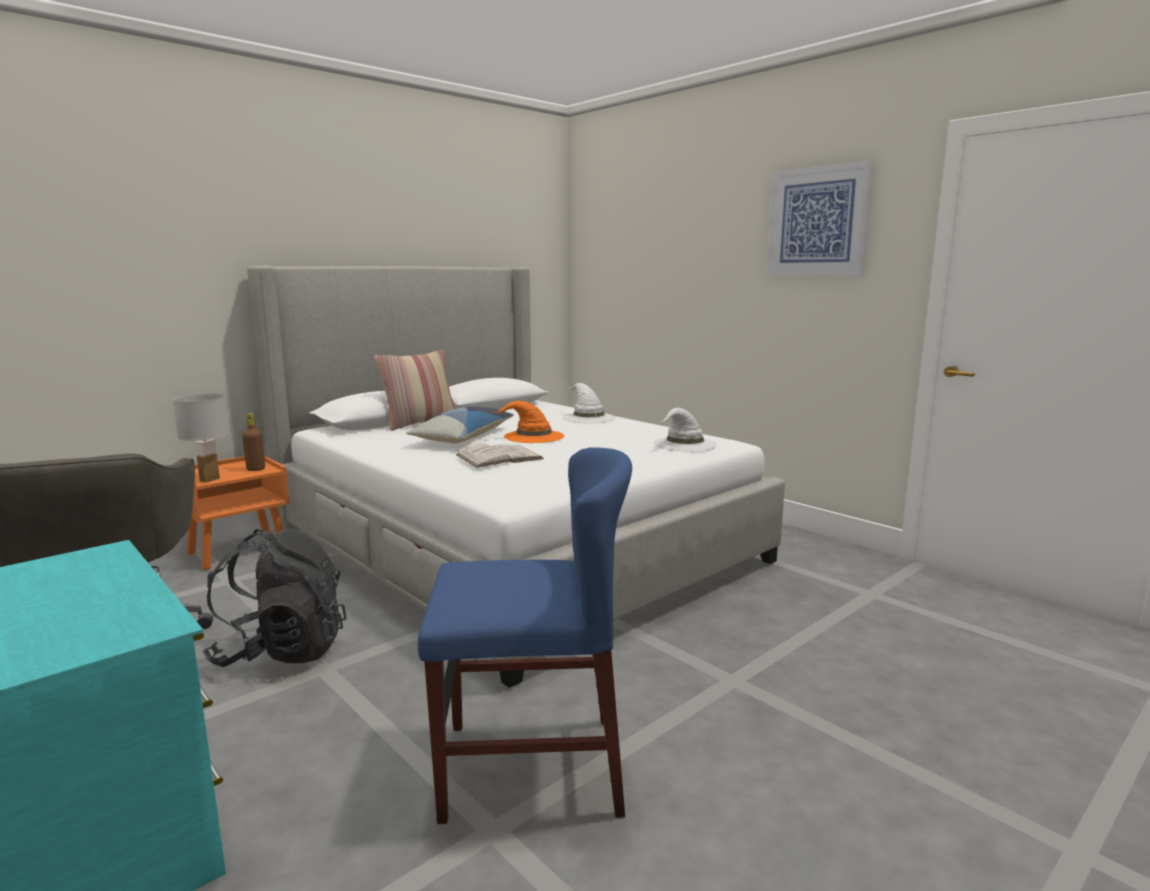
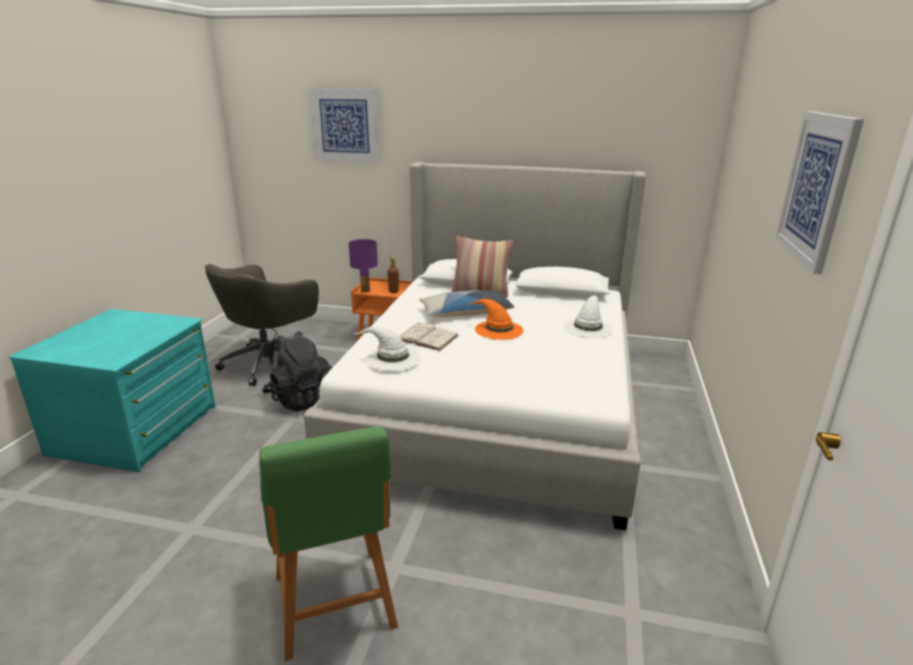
camera: 55 degrees right, 10 degrees up
(105, 208) = (345, 125): none -> picture
(209, 480) = (365, 291): white table lamp -> purple table lamp
(531, 767) = (246, 519): blue chair -> none
(684, 444) = (563, 384): white hat -> white hat (392, 358)
(767, 735) = (335, 605): none -> green chair

